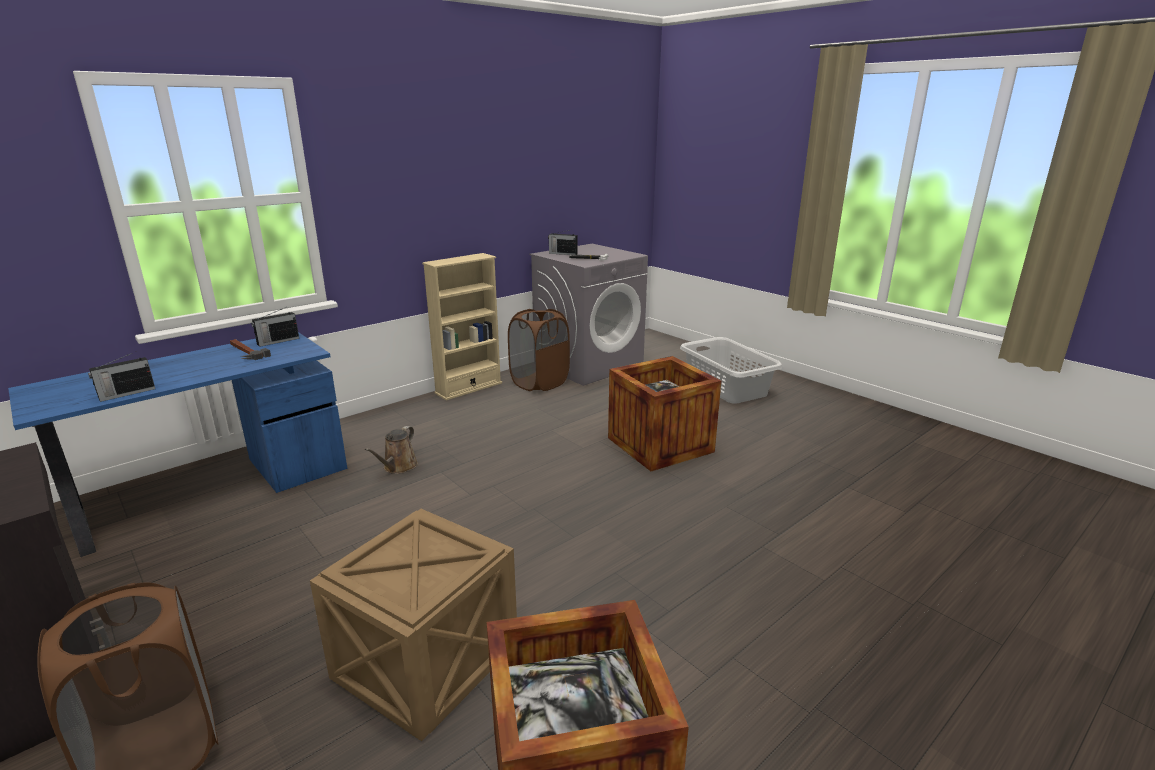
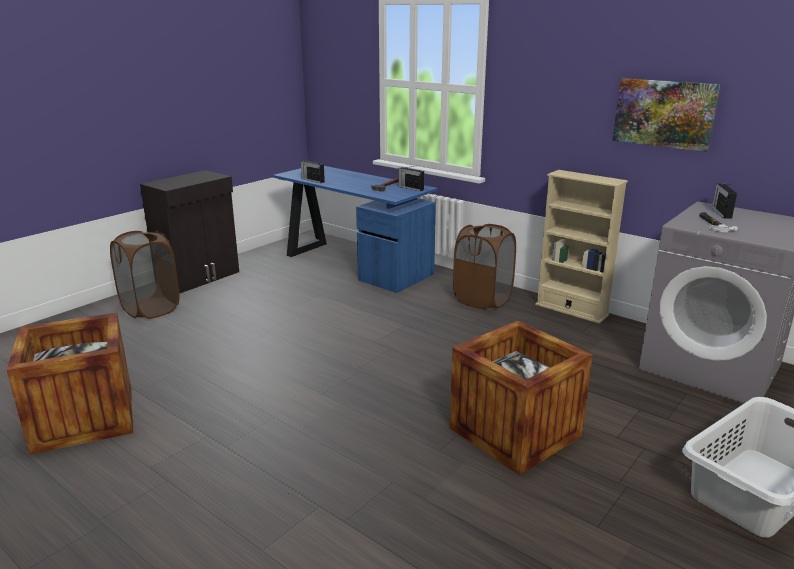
camera: 80 degrees right, 0 degrees up
(398, 467) = (405, 308): brown watering can -> none
(425, 664) = (189, 358): crate -> none
(494, 189) = (664, 113): none -> picture
(539, 383) = (620, 343): brown laundry basket -> brown laundry basket (482, 300)

